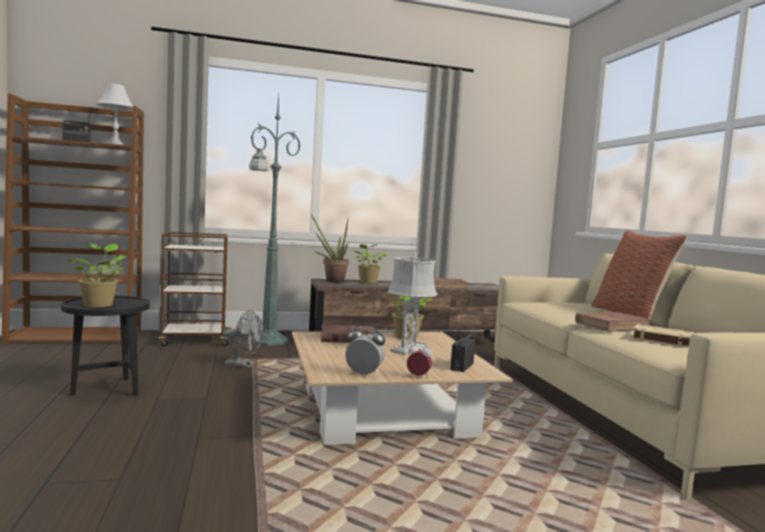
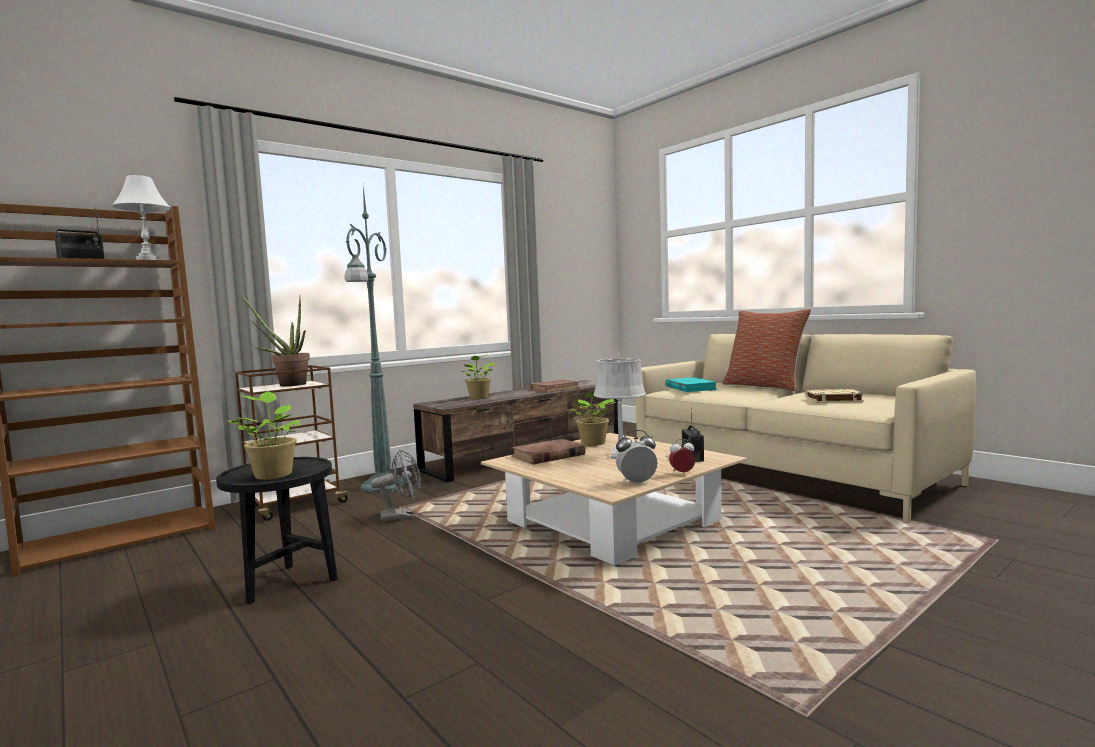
camera: 25 degrees left, 0 degrees up
(331, 281) = (441, 402): potted plant -> potted plant (287, 385)
(548, 304) = (690, 388): none -> turquoise book
(612, 325) = (777, 396): brown book -> none

